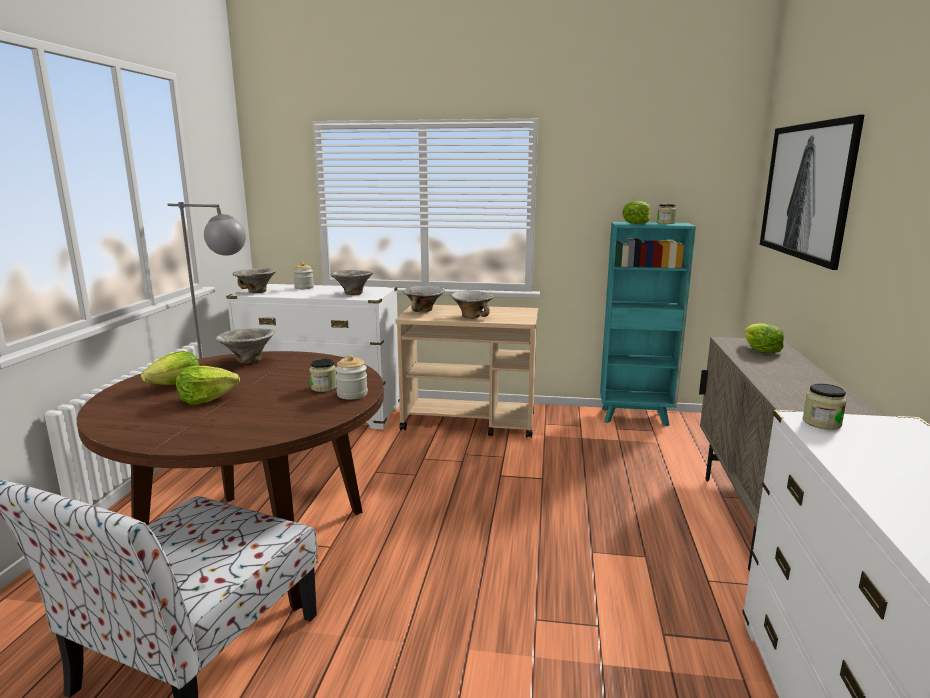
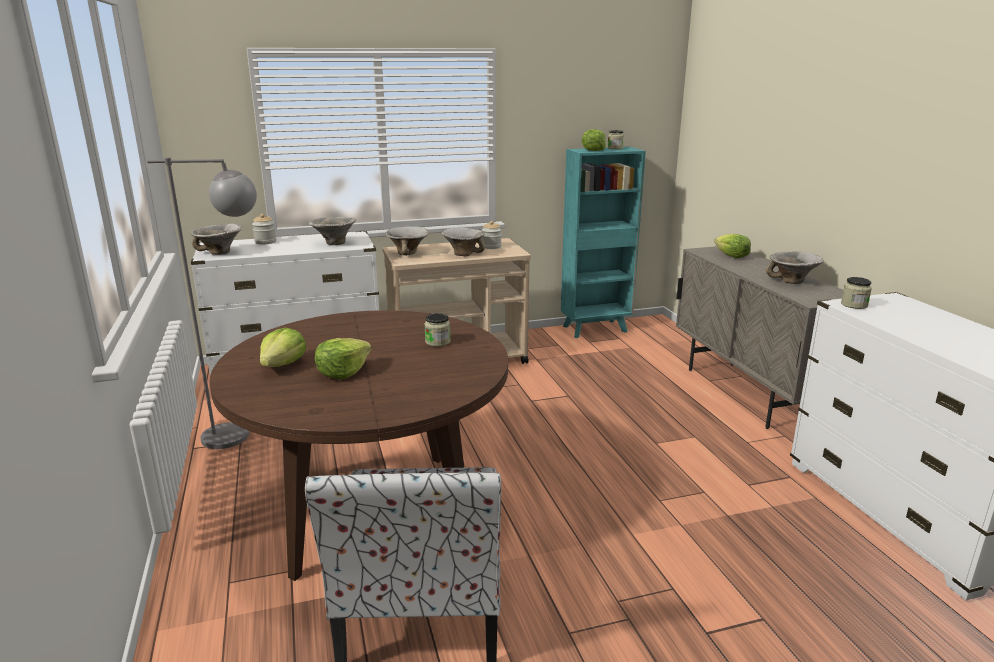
camera: 25 degrees left, 5 degrees up
(247, 361) = (316, 330): bowl -> bowl (792, 282)
(352, 394) = (473, 343): jar -> jar (491, 247)
(807, 191) = (751, 121): picture -> none

